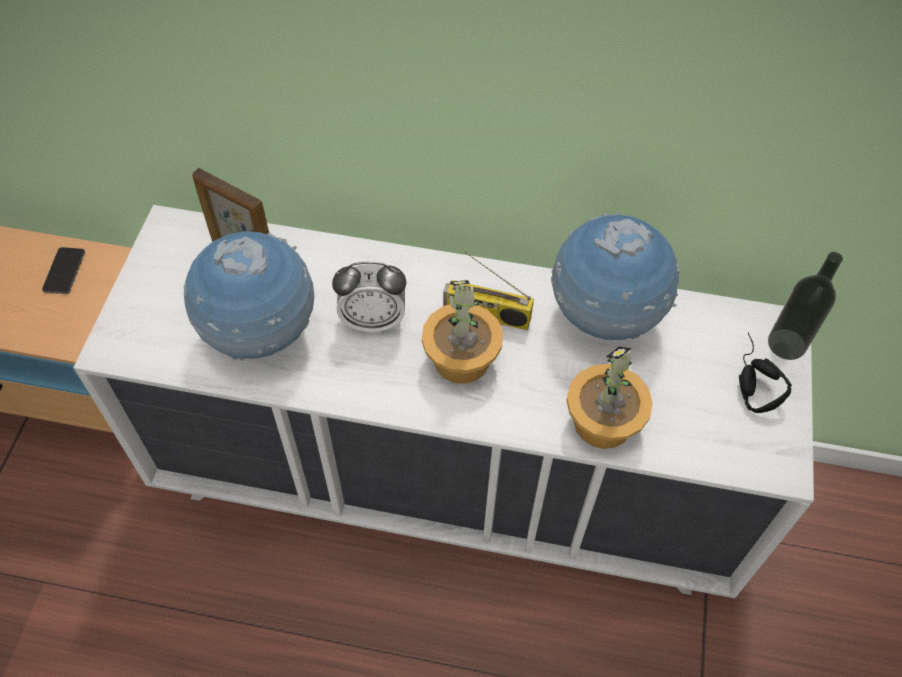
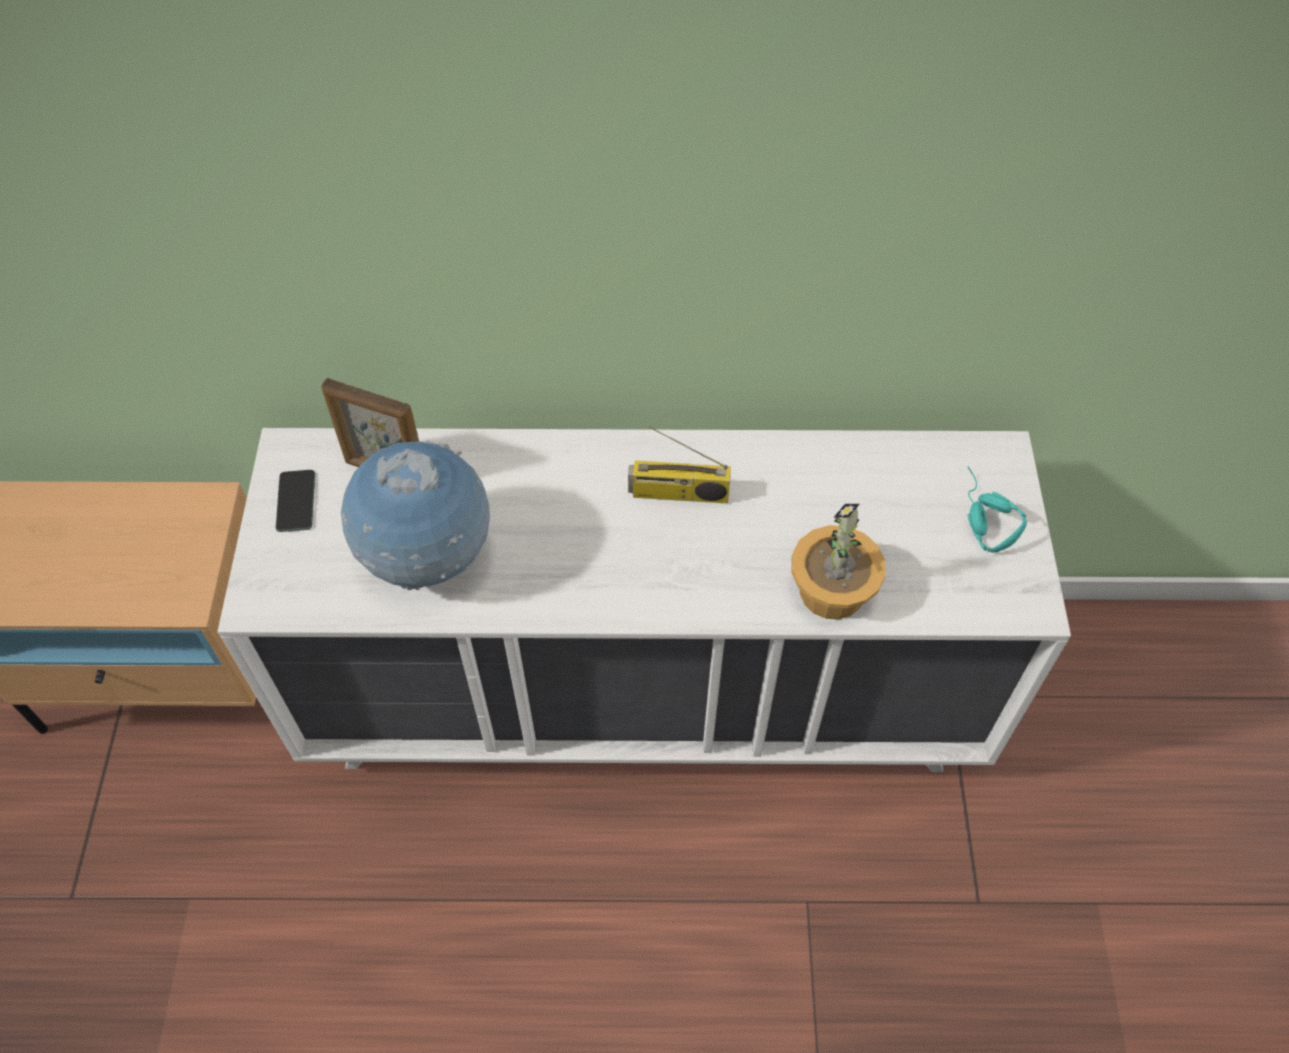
camera: 10 degrees left, 0 degrees up
(64, 271) = (161, 523): phone -> phone (296, 501)
(373, 320) = (552, 520): alarm clock -> none
(461, 360) = (662, 549): potted plant -> none
(604, 317) = (809, 475): globe -> none
(749, 379) = (978, 517): black headphones -> turquoise headphones
(786, 344) = (1010, 472): bottle -> none

